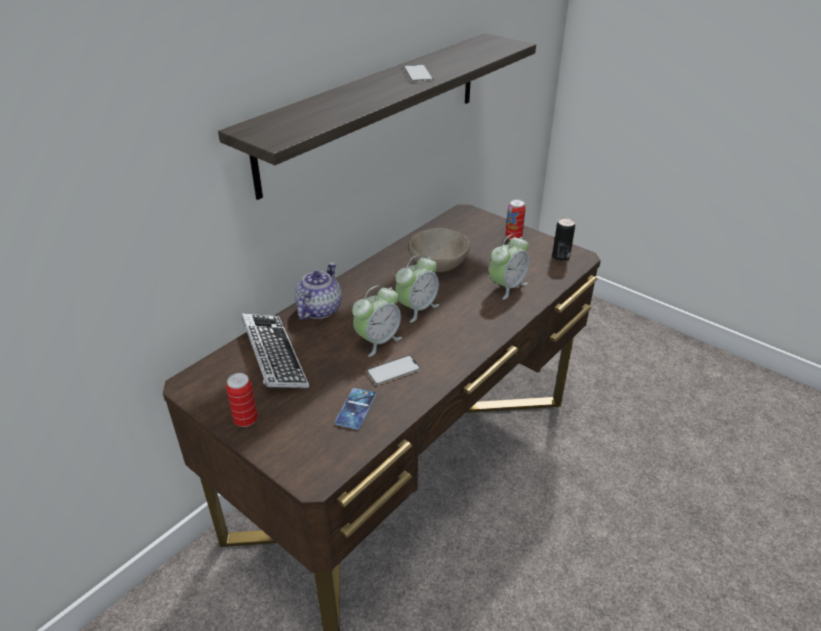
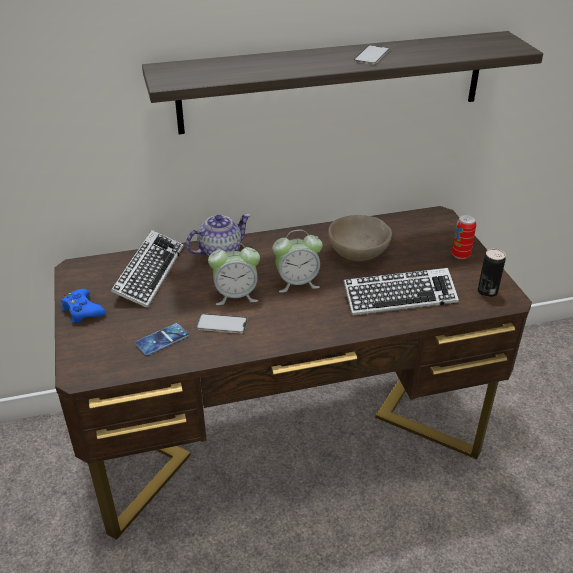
camera: 35 degrees right, 0 degrees up
(246, 420) = (82, 311): can -> blue game controller
(507, 287) = (399, 297): alarm clock -> keyboard

